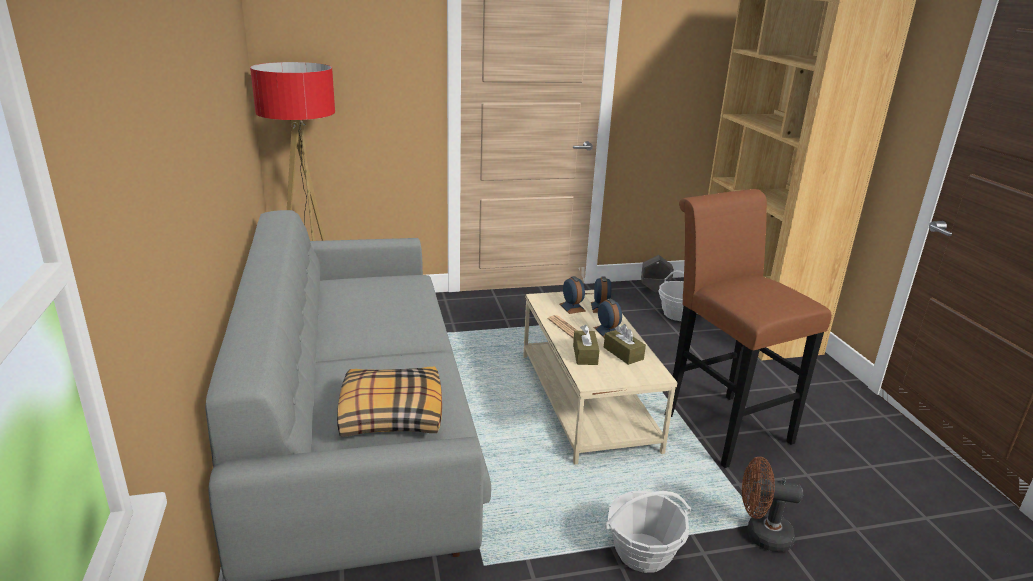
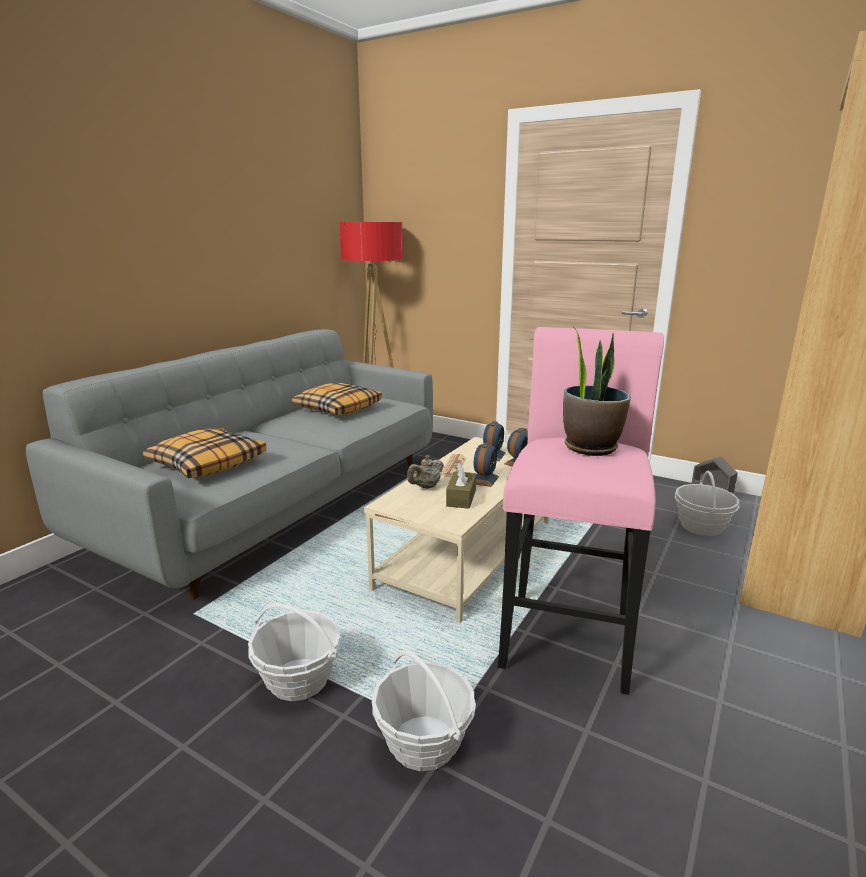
camera: 45 degrees right, 5 degrees down
(370, 304) = (337, 408): none -> pillow
(585, 354) = (426, 487): brown tissue box -> beige teapot
(721, 424) = (568, 632): brown stool -> pink stool
(753, 285) = (590, 447): none -> potted plant
(761, 535) = (423, 742): brown fan -> basket

